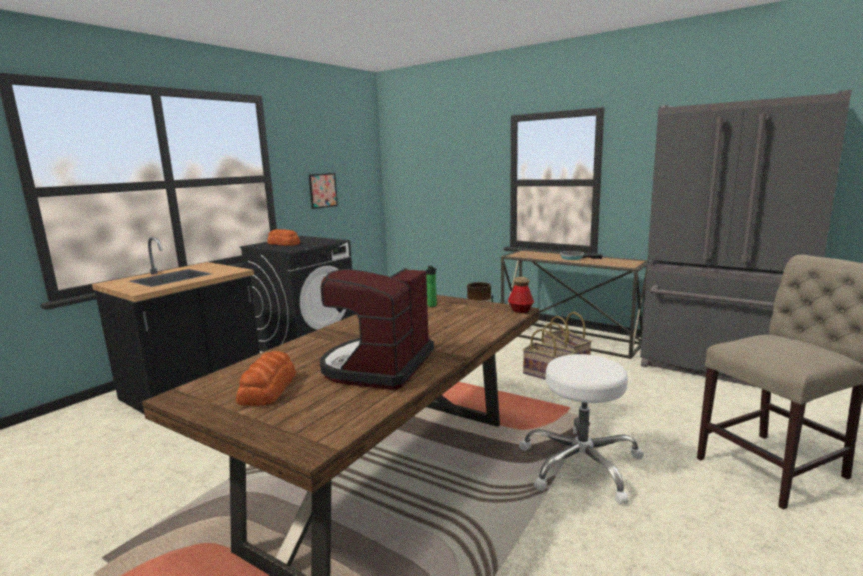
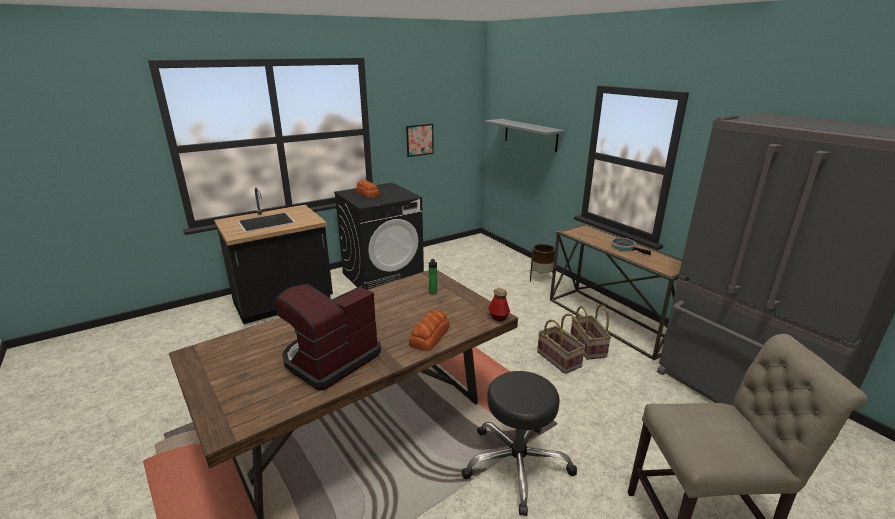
camera: 20 degrees right, 10 degrees up
(269, 388) = (245, 362): bread -> bread (430, 335)
(440, 176) = (530, 135): none -> grey shelf
(580, 464) = (516, 464): white stool -> black stool

